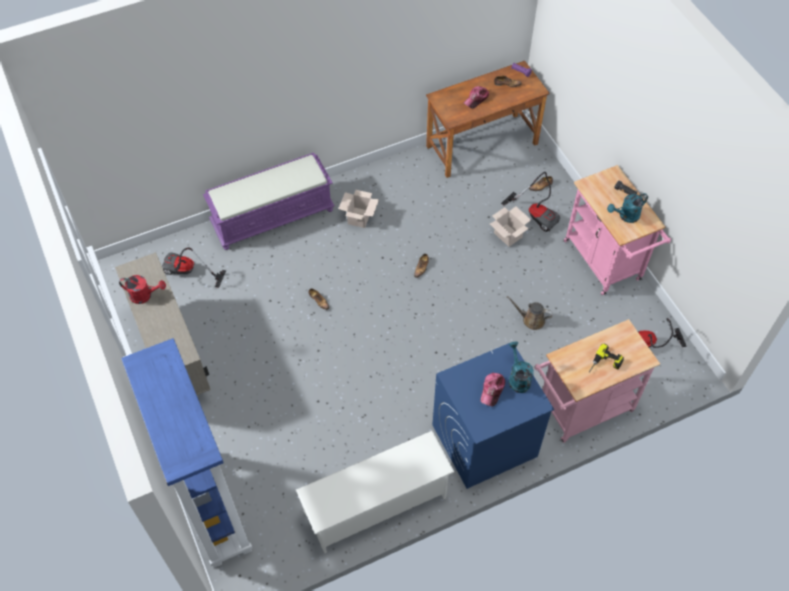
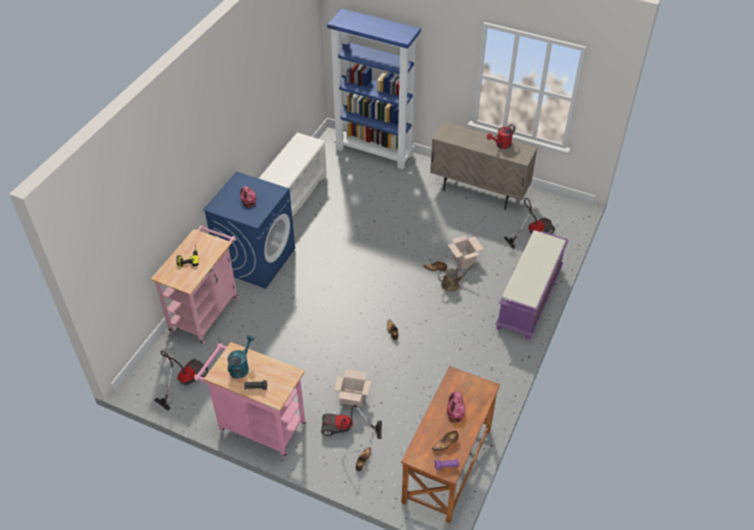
camera: 140 degrees right, 10 degrees down
(359, 217) = (473, 337): cardboard box -> cardboard box (464, 260)
(518, 378) = (237, 212): turquoise watering can -> none
(531, 319) = (283, 346): brown watering can -> brown watering can (452, 284)

